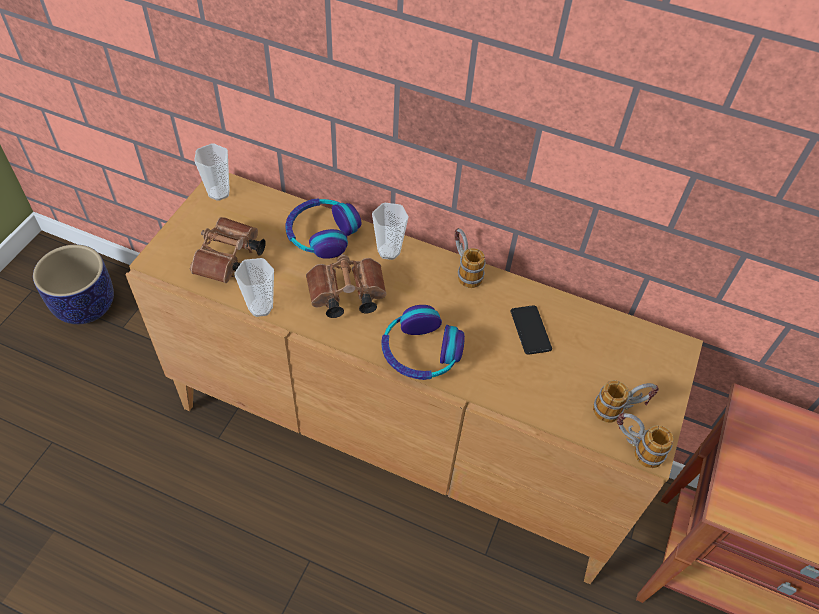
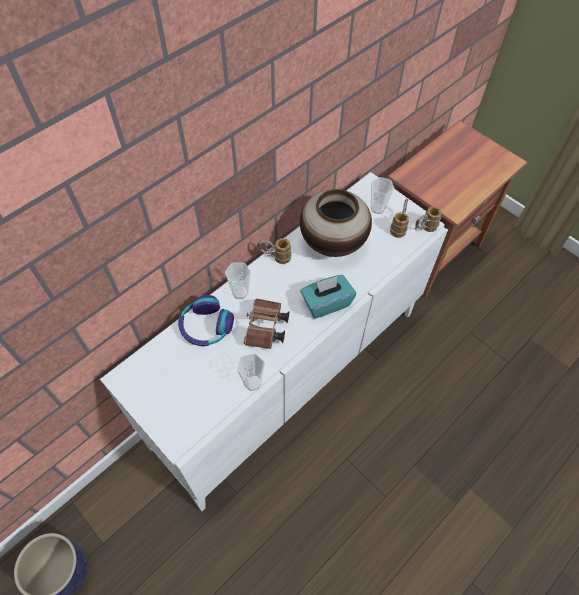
camera: 65 degrees left, 5 degrees up
(219, 192) = (130, 382): cup -> cup (377, 208)
(229, 261) = (202, 392): brown binoculars -> none
(402, 440) = (287, 375): brown dresser -> white dresser
(420, 352) = (326, 303): headphones -> turquoise tissue box
(530, 330) = (333, 243): phone -> vase

